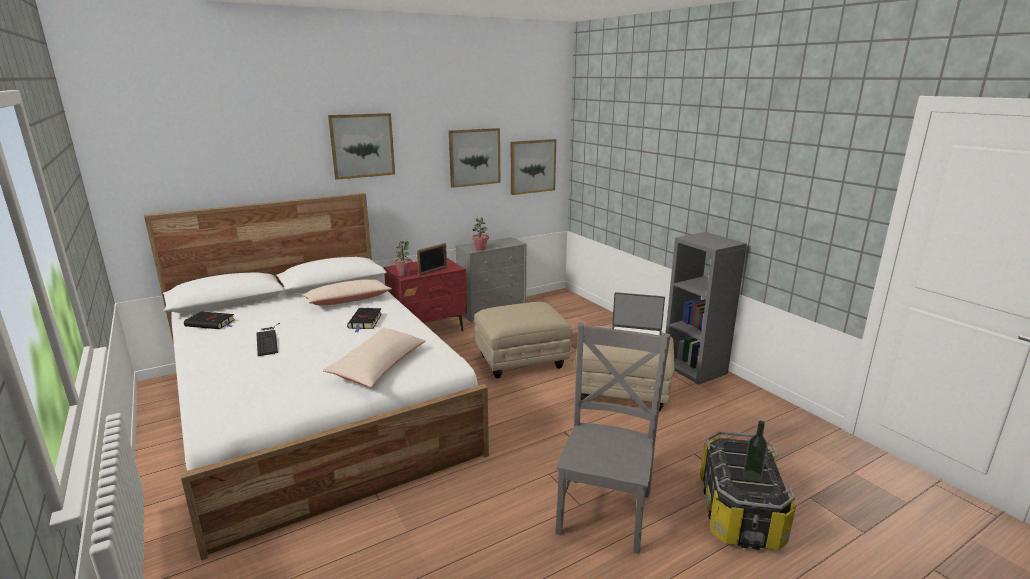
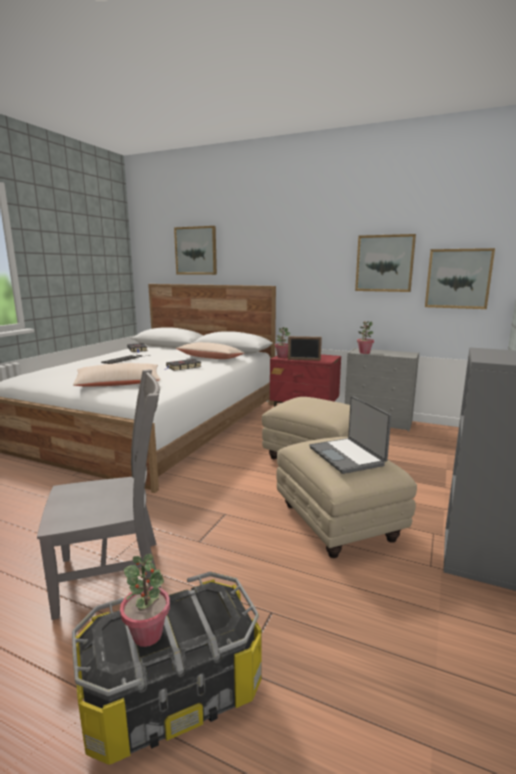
camera: 55 degrees right, 5 degrees down
(362, 145) = (280, 247): picture -> picture (196, 251)
(752, 475) = (148, 634): bottle -> potted plant

